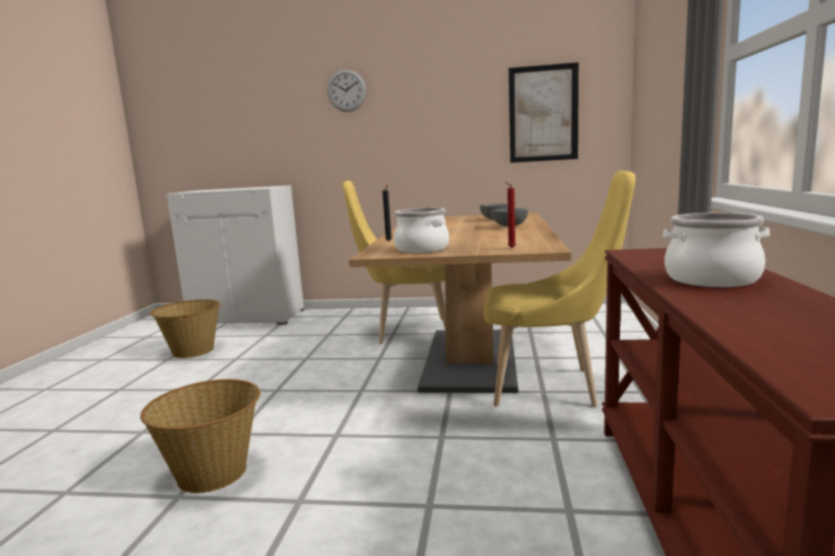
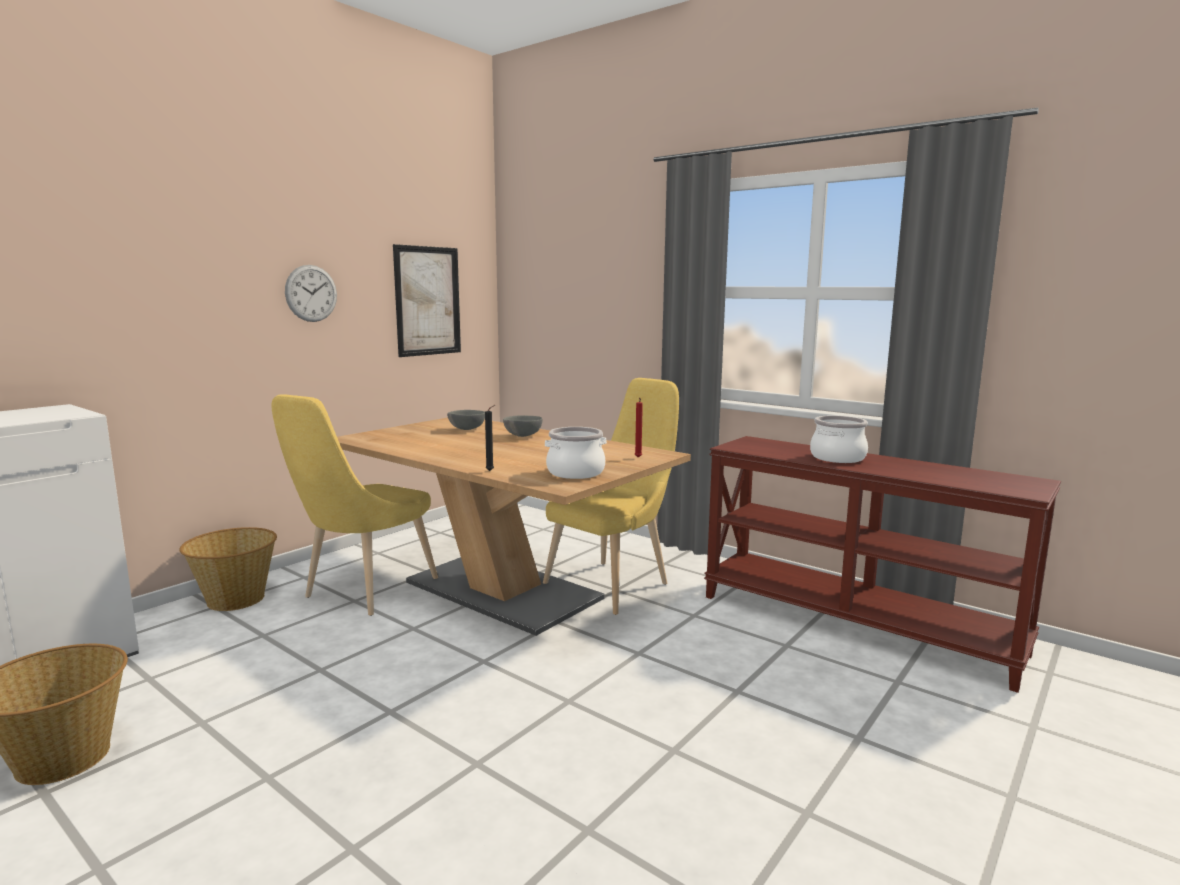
camera: 60 degrees left, 0 degrees up
(213, 472) = (558, 796): basket -> basket (235, 599)
(346, 90) = (175, 245): wall clock -> wall clock (311, 293)

